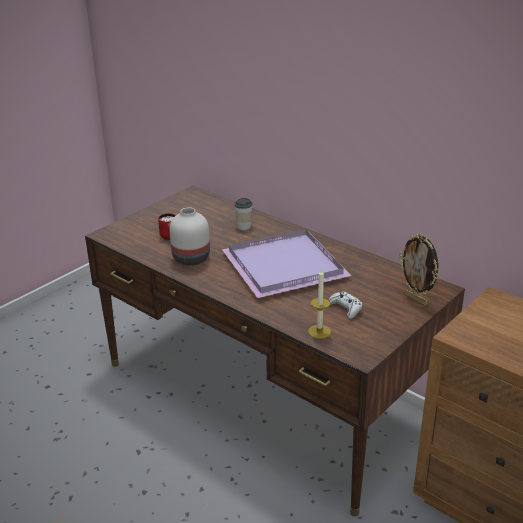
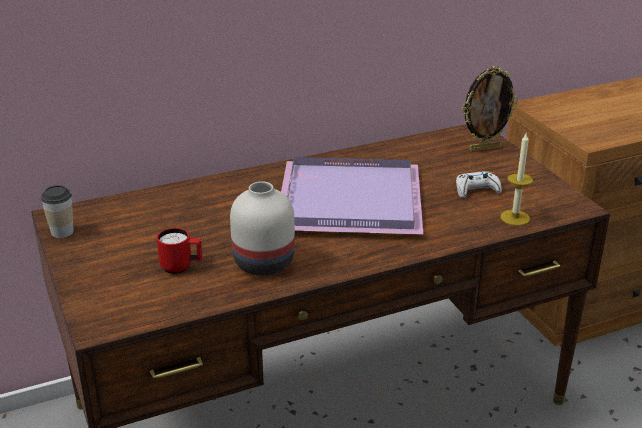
camera: 65 degrees left, 0 degrees up
(244, 226) = (215, 202): cup -> cup (62, 232)

